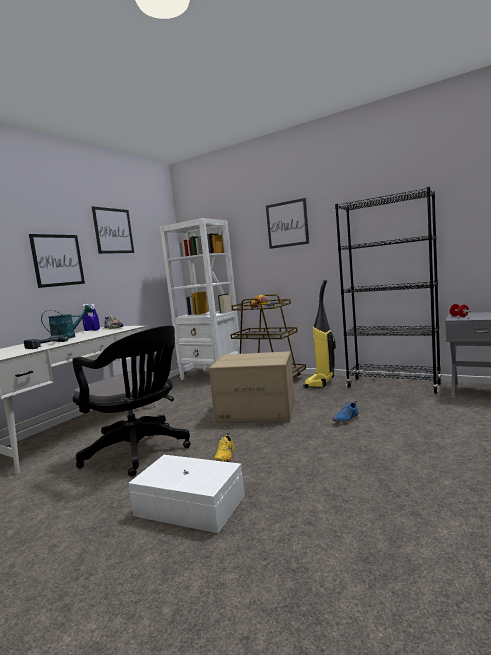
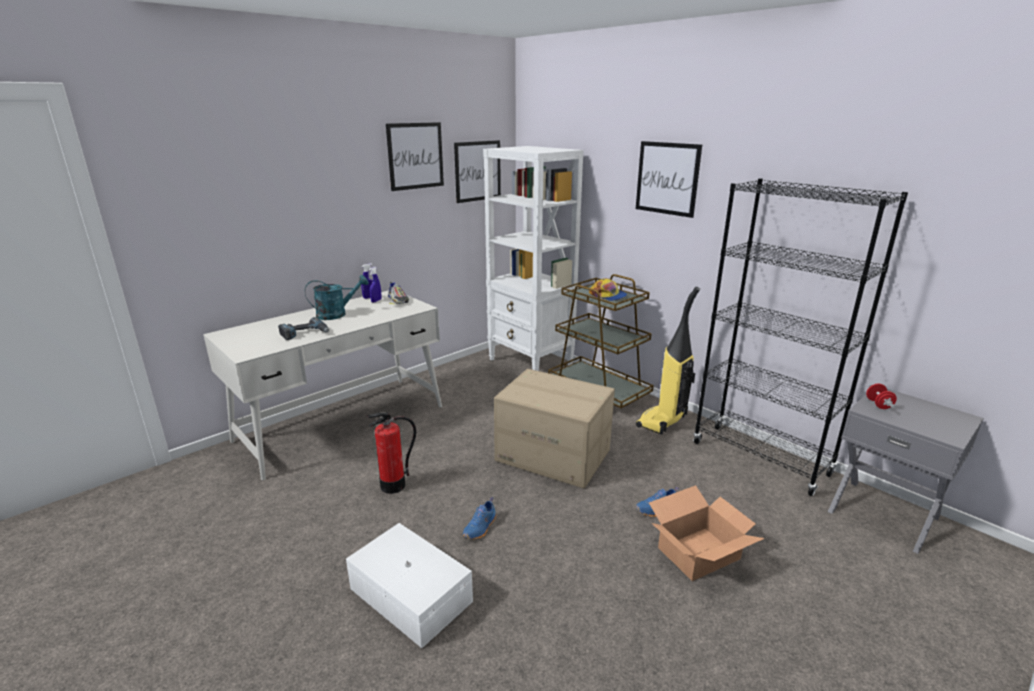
camera: 15 degrees right, 15 degrees up
(58, 260) = (334, 205): picture -> picture (477, 171)
(140, 452) = (393, 486): black office chair -> fire extinguisher
(225, 457) = (481, 528): yellow shoe -> blue shoe
(390, 432) = (700, 553): none -> cardboard box

